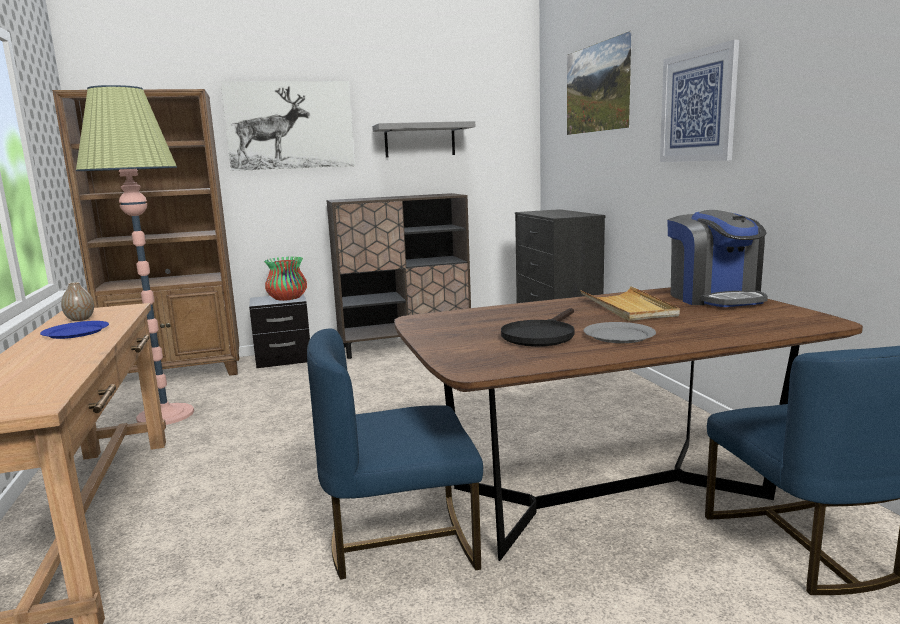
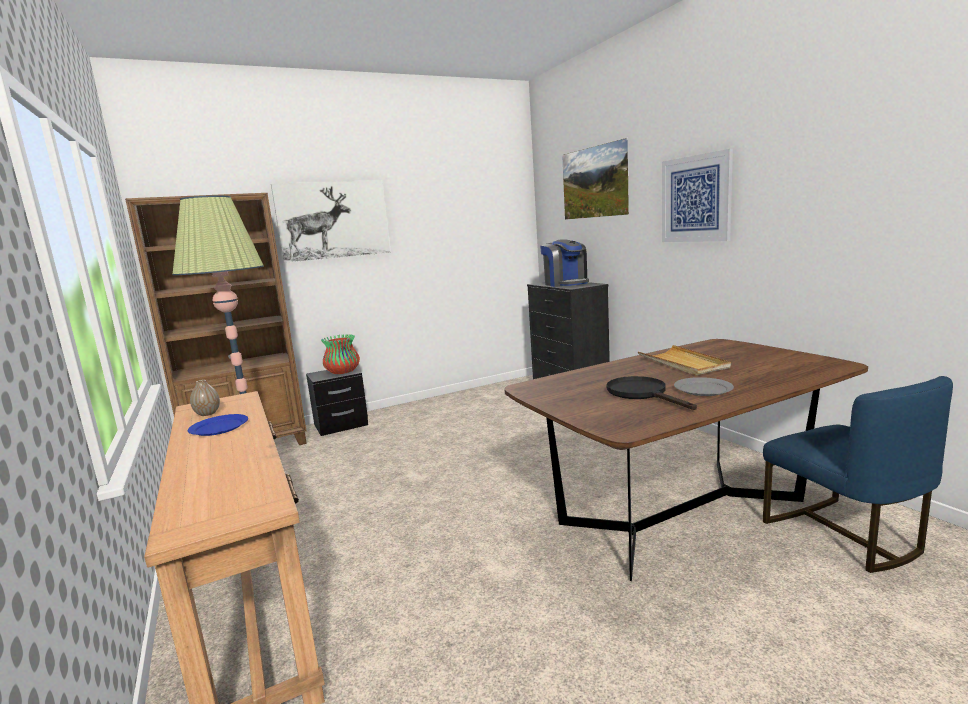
camera: 10 degrees left, 0 degrees up
(401, 541) = (542, 576): blue chair -> none
(405, 345) = (442, 402): brown cabinet -> none
(420, 140) = (442, 228): grey shelf -> none
(541, 335) = (642, 394): black frying pan -> black frying pan turned 135 degrees clockwise
(714, 298) = (738, 349): coffee machine -> coffee machine (566, 284)

